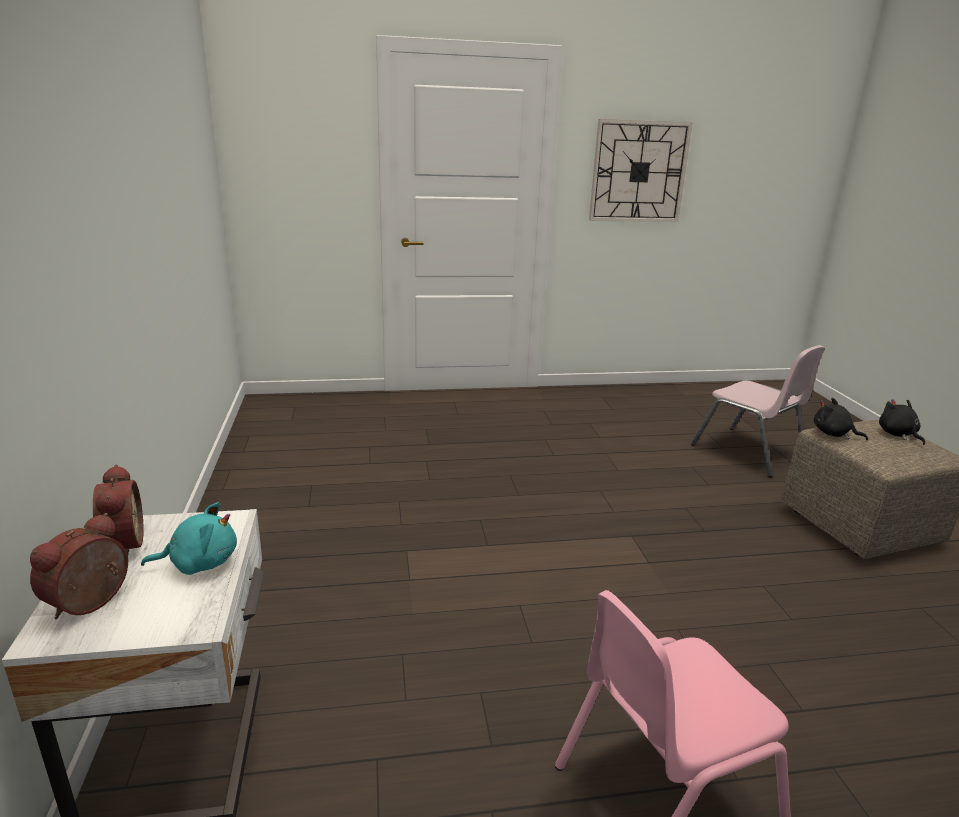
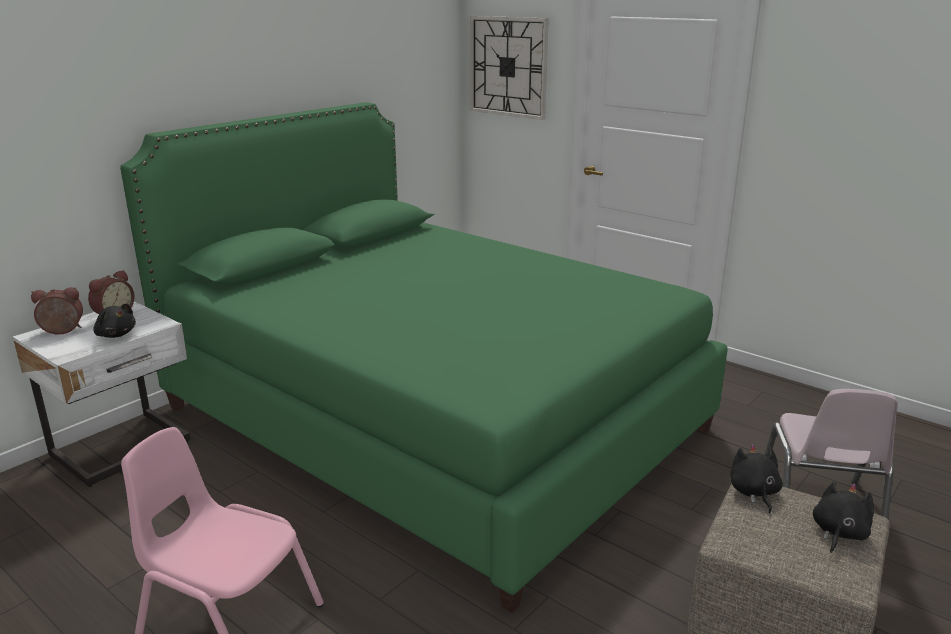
camera: 50 degrees right, 0 degrees up
(199, 562) = (115, 334): turquoise plush toy -> black plush toy
(454, 515) = (432, 418): none -> green bed
(638, 172) = (857, 122): wall clock -> wall clock (508, 67)

